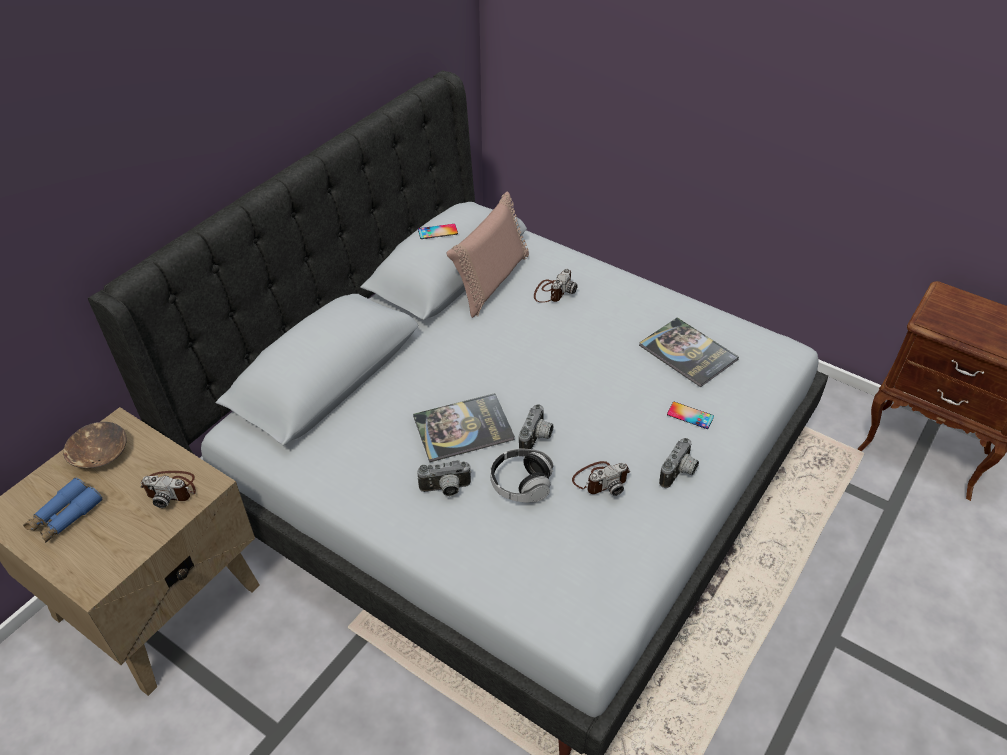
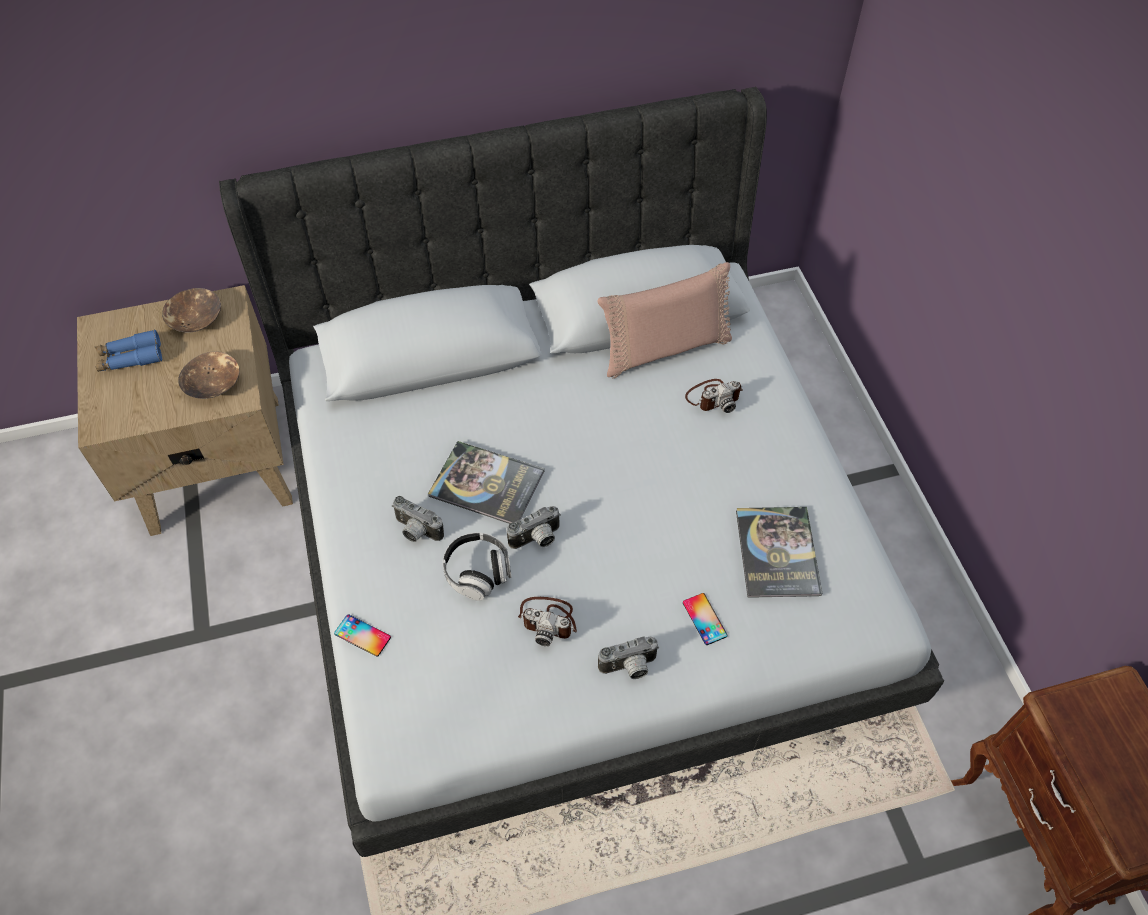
camera: 40 degrees right, 10 degrees up
(171, 488) = (213, 384): camera -> brown bowl
(437, 232) = (631, 268): phone -> phone (362, 635)

